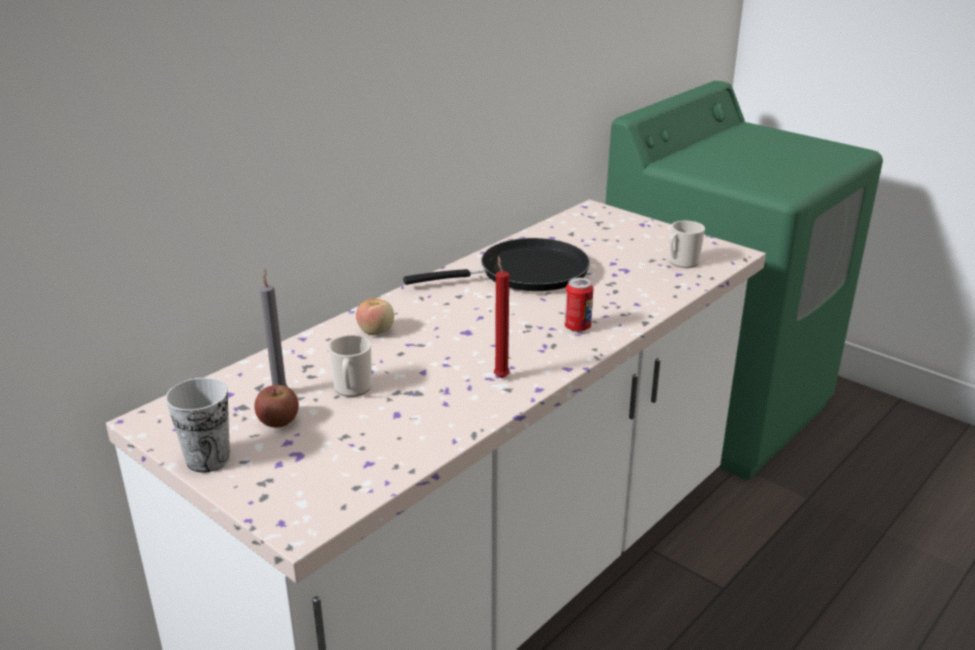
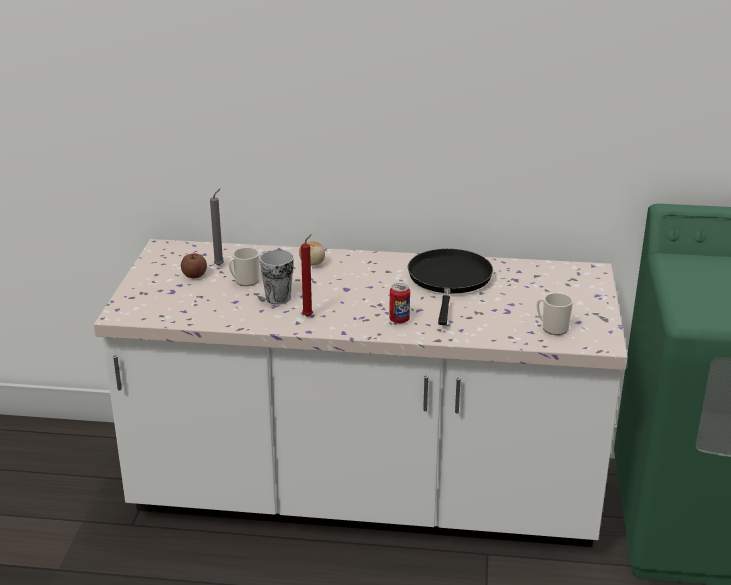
camera: 55 degrees right, 0 degrees up
(208, 459) = (146, 273): cup -> cup (278, 298)
(525, 273) = (449, 280): black frying pan -> black frying pan turned 120 degrees counterclockwise

